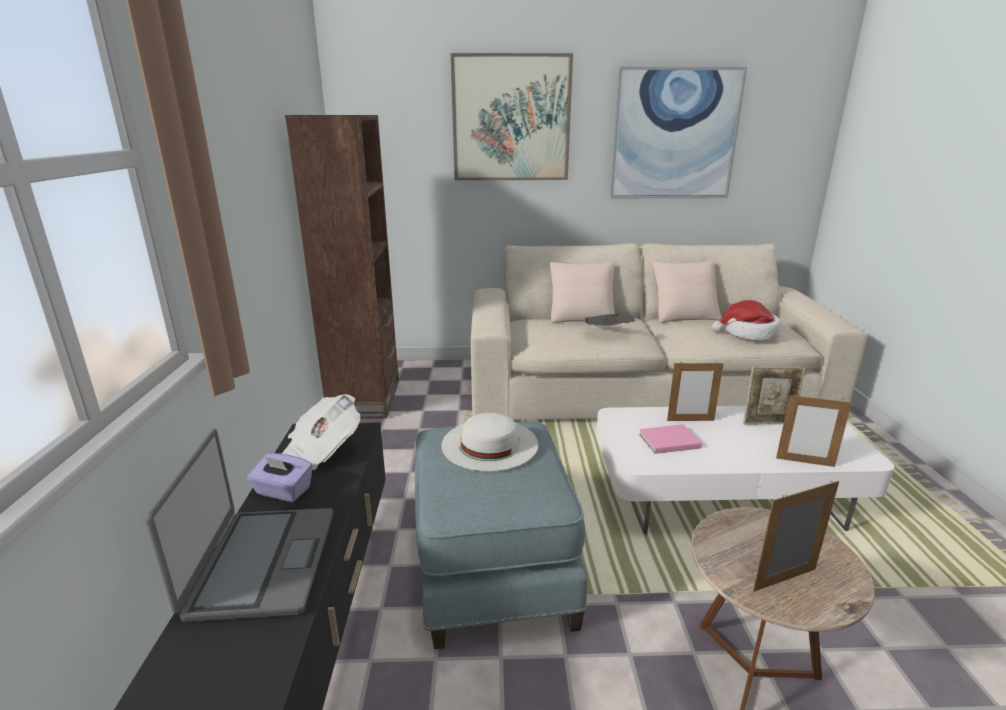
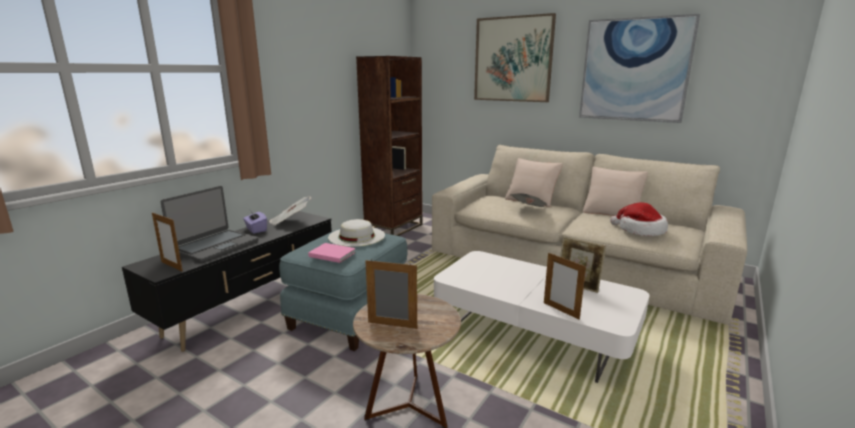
camera: 35 degrees right, 5 degrees down
(667, 441) = (487, 274): pink book -> pink book (331, 254)
(690, 420) = (522, 270): picture frame -> picture frame (172, 266)

